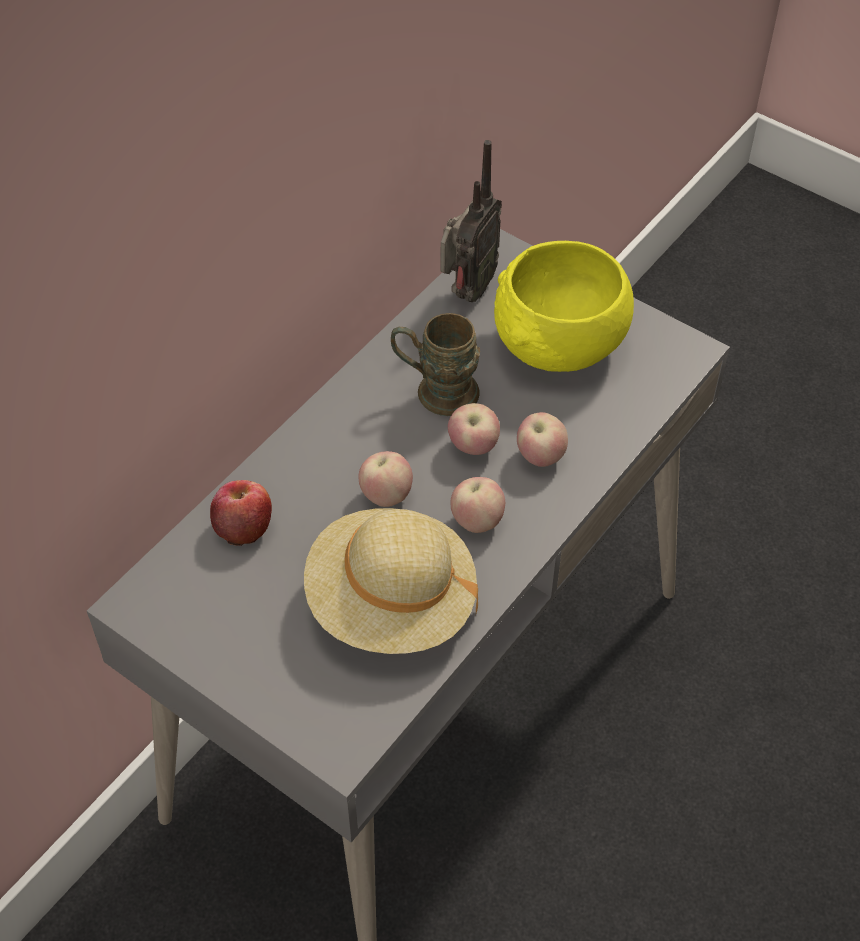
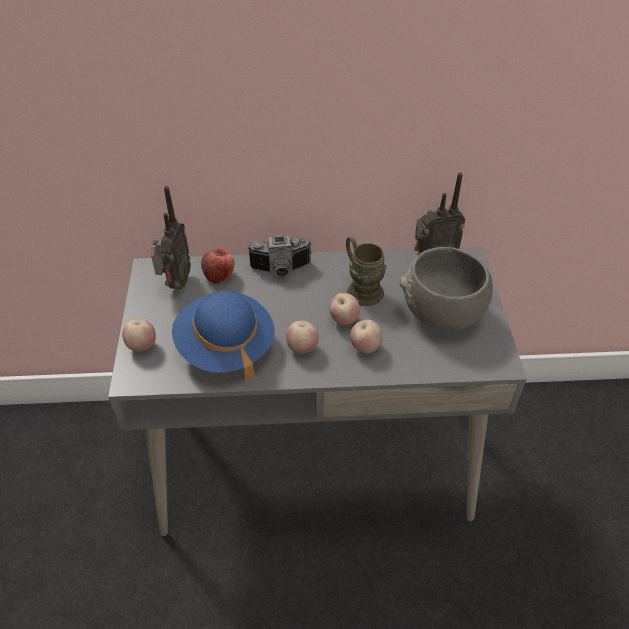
camera: 50 degrees right, 5 degrees down
(204, 589) = (175, 284): none -> radio
(311, 452) = (281, 270): none -> camera
(386, 495) = (283, 308): apple -> apple (142, 346)
(391, 603) = (225, 347): beige hat -> blue hat
(559, 344) = (441, 312): yellow bowl -> grey bowl

